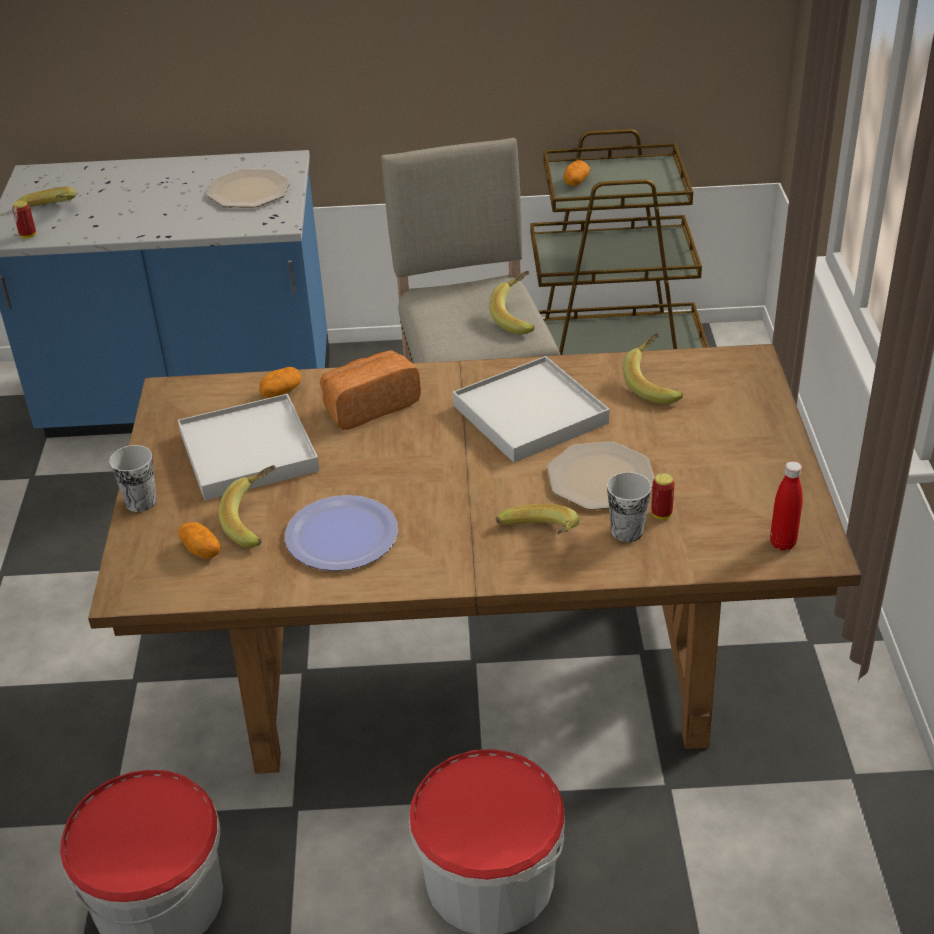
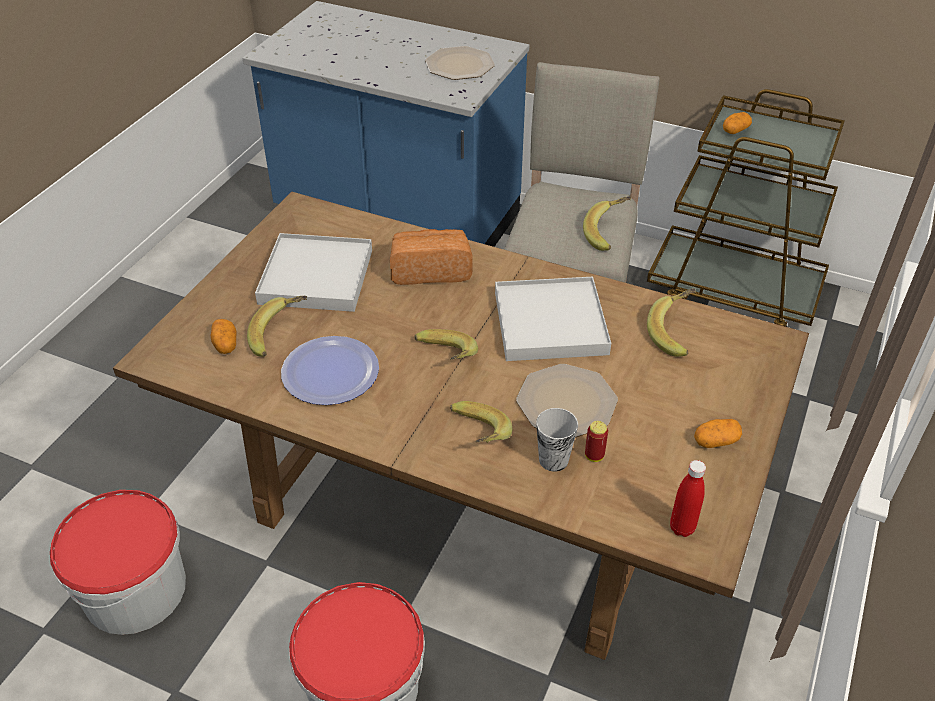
camera: 25 degrees right, 5 degrees up
(28, 235) = (283, 56): can -> none
(49, 213) = (309, 43): banana -> banana (444, 360)
(141, 502) = (214, 289): cup -> none
(281, 392) = (375, 236): potato -> potato (715, 441)

